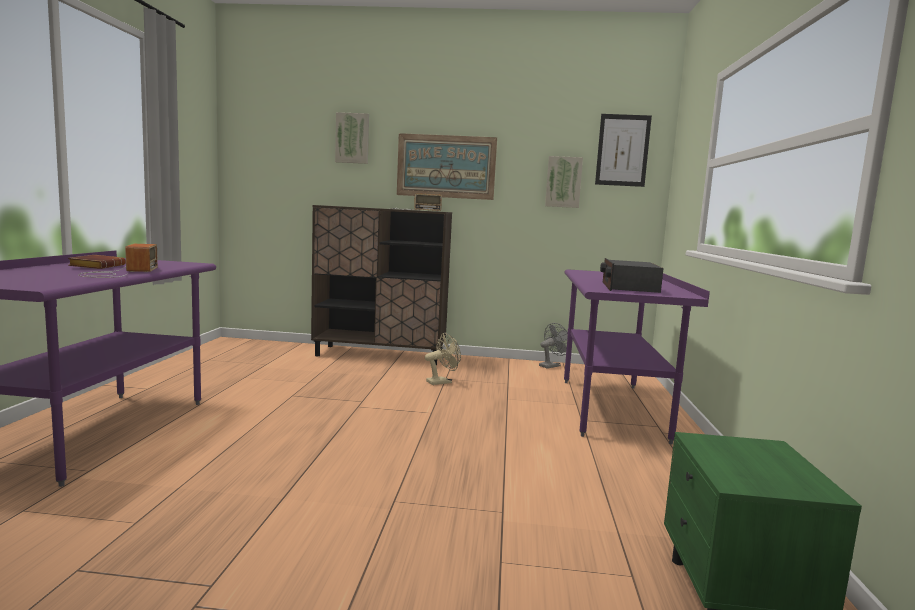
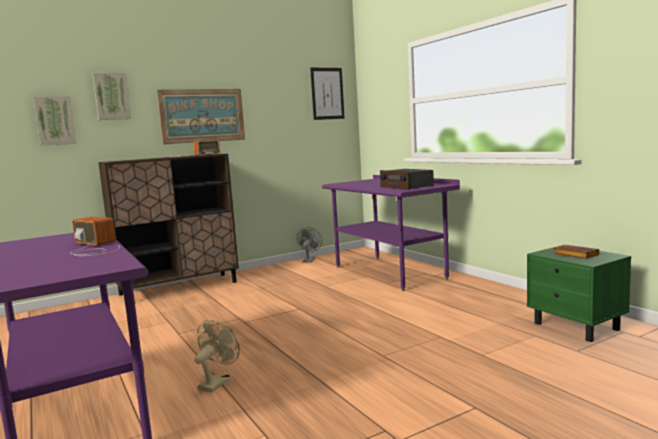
camera: 35 degrees left, 0 degrees up
(97, 266) = (37, 250): brown book -> brown book (574, 255)
(442, 382) = (265, 290): beige fan -> beige fan (217, 382)
(563, 182) = (292, 120): picture -> picture (55, 120)

